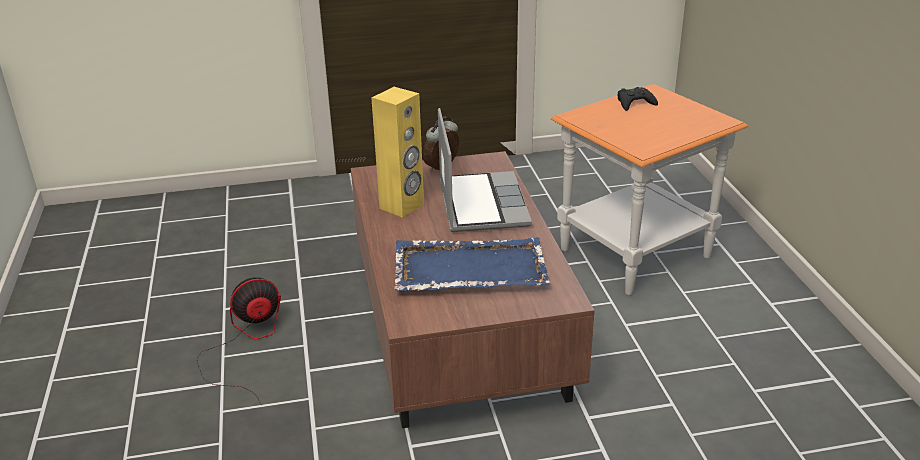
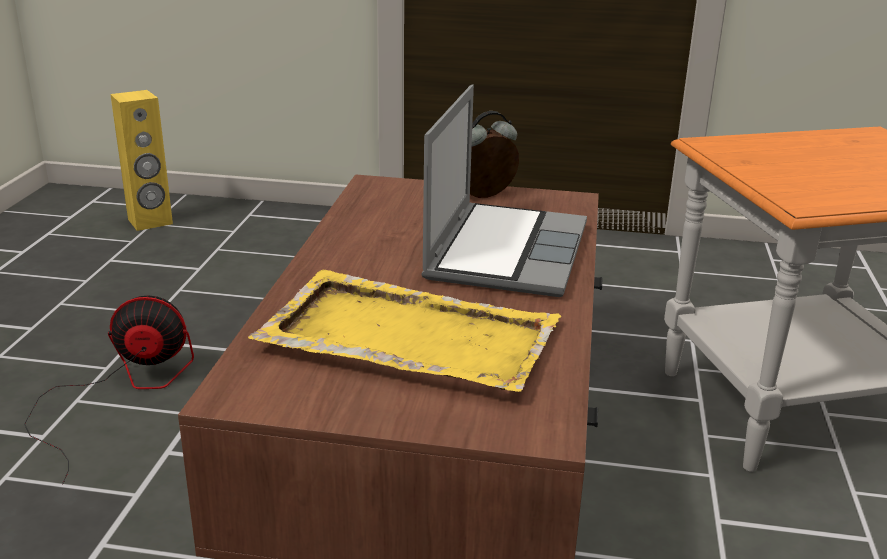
camera: 20 degrees right, 5 degrees down
(402, 206) = (382, 231): yellow speaker -> yellow speaker (150, 222)
(468, 269) = (407, 337): blue tray -> yellow tray
(634, 103) = (830, 143): black game controller -> none

